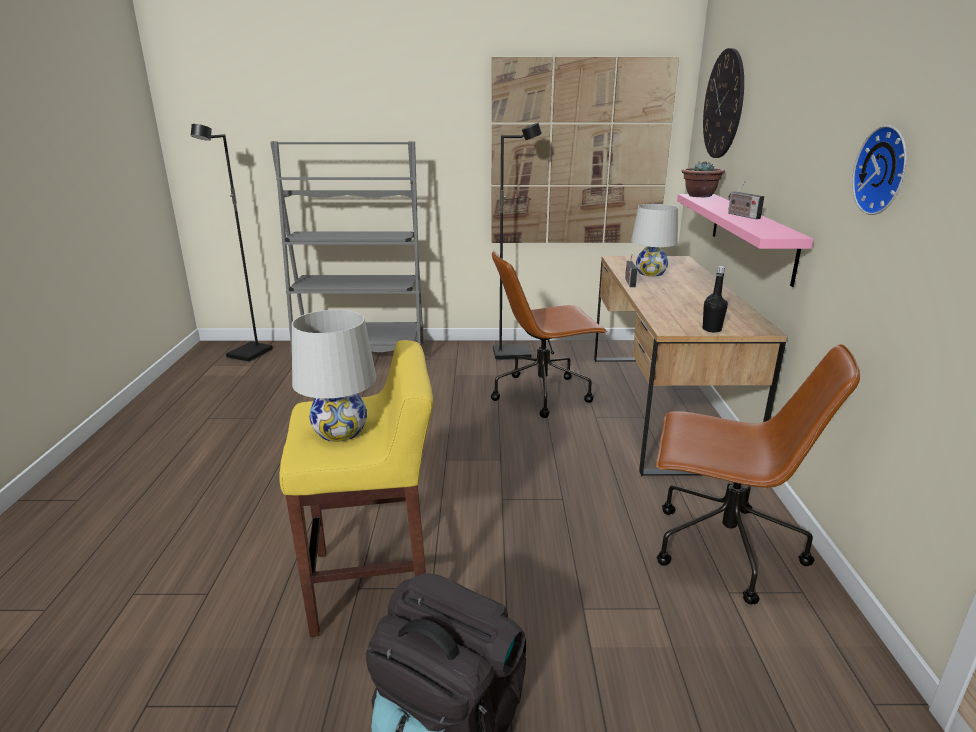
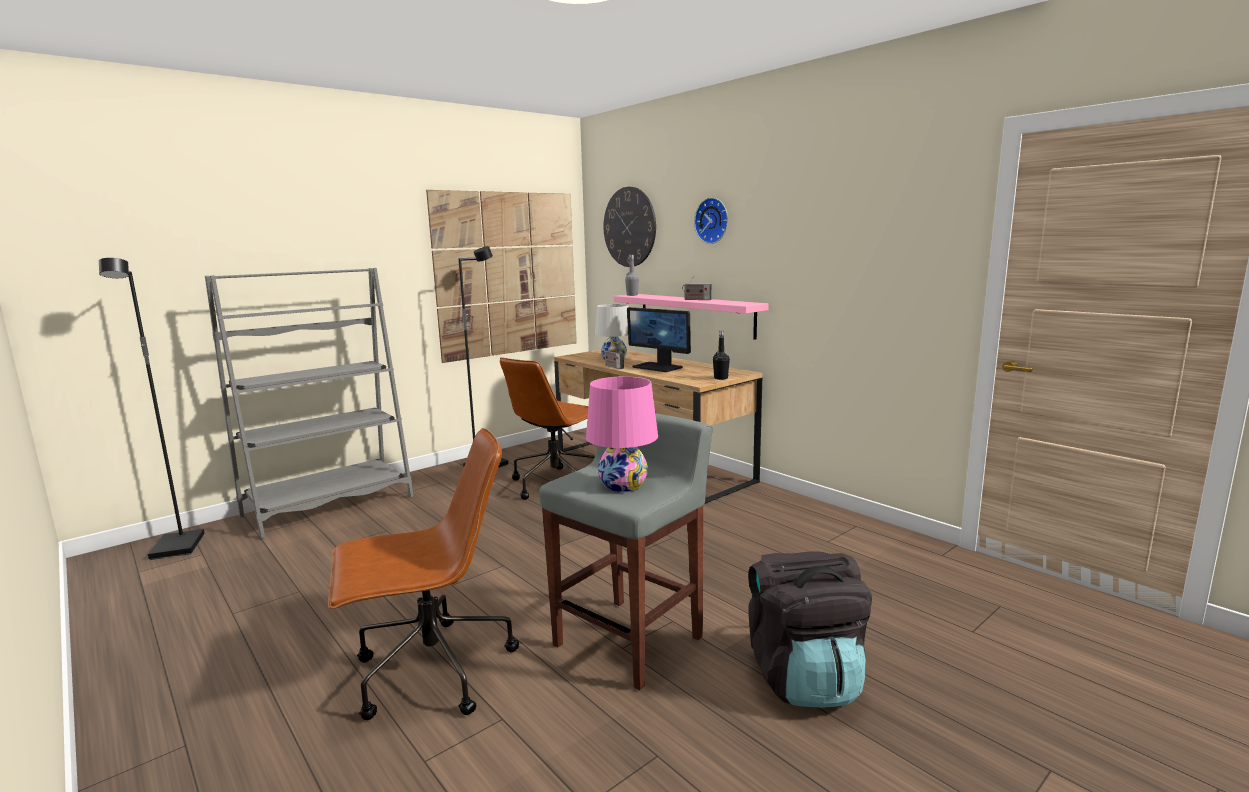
camera: 40 degrees left, 10 degrees down
(340, 431) = (623, 485): white table lamp -> pink table lamp
(373, 585) = (630, 640): yellow stool -> grey stool
(675, 294) = (658, 367): none -> monitor
(699, 196) = (632, 295): potted plant -> grey bottle
(722, 548) = (795, 523): brown office chair -> brown office chair (431, 672)
(885, 171) = (824, 251): wall clock -> wall clock (713, 220)

